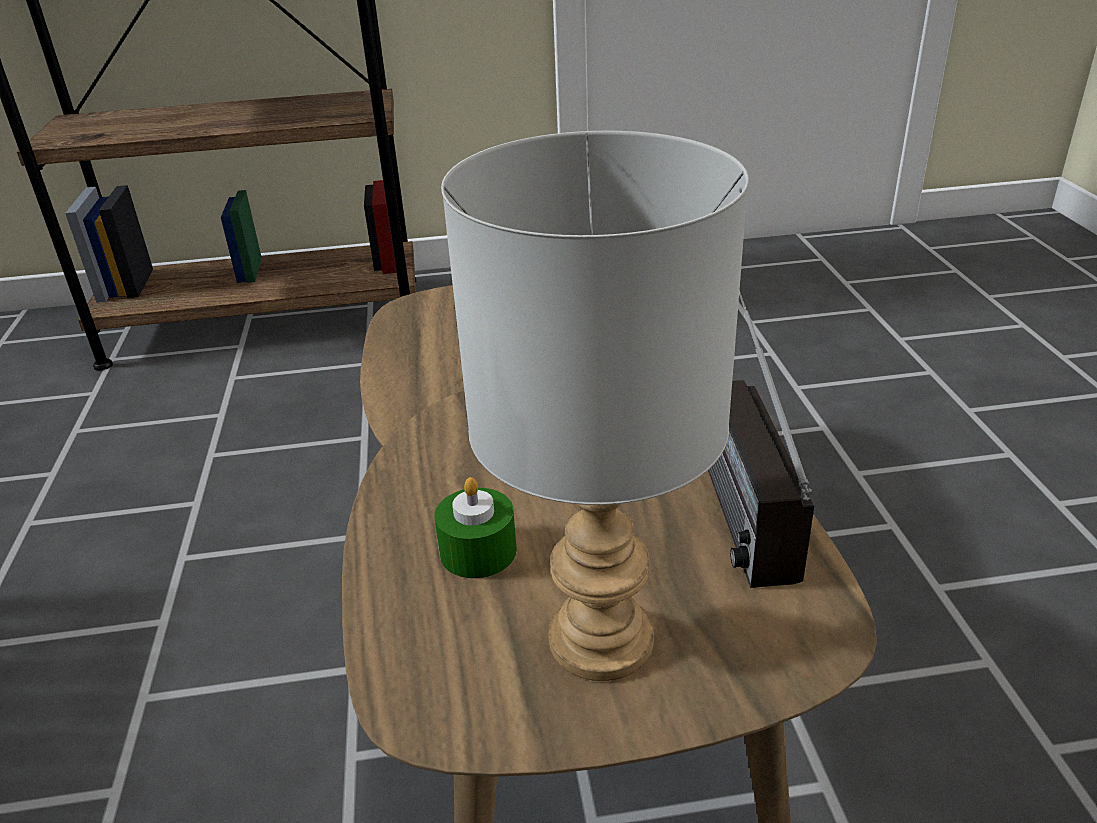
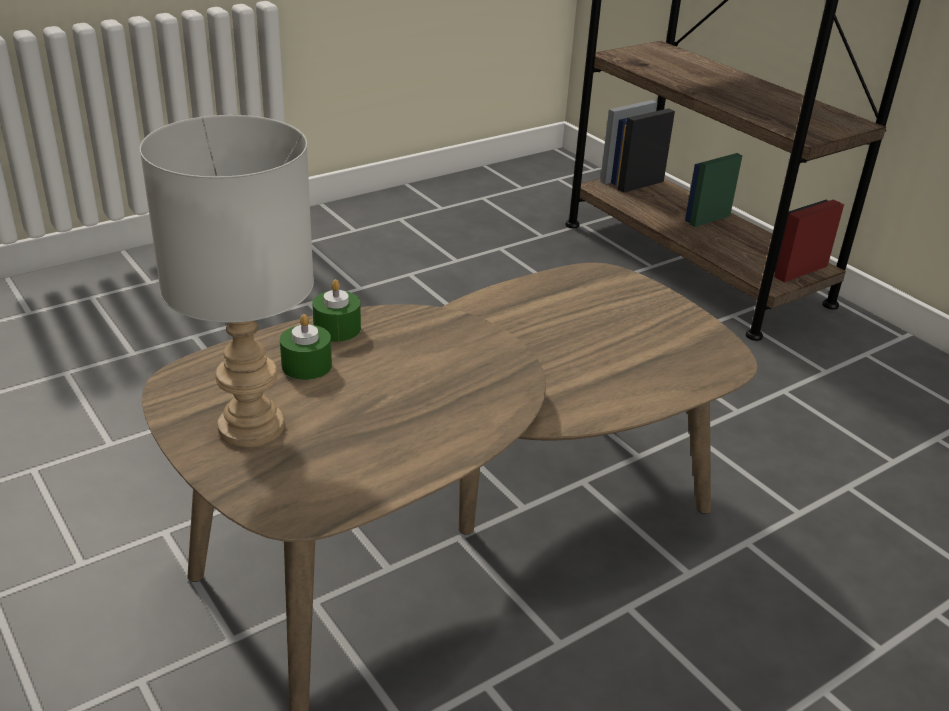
camera: 60 degrees right, 0 degrees up
(406, 503) = (337, 329): none -> green candle
(730, 485) = (433, 450): radio -> none

